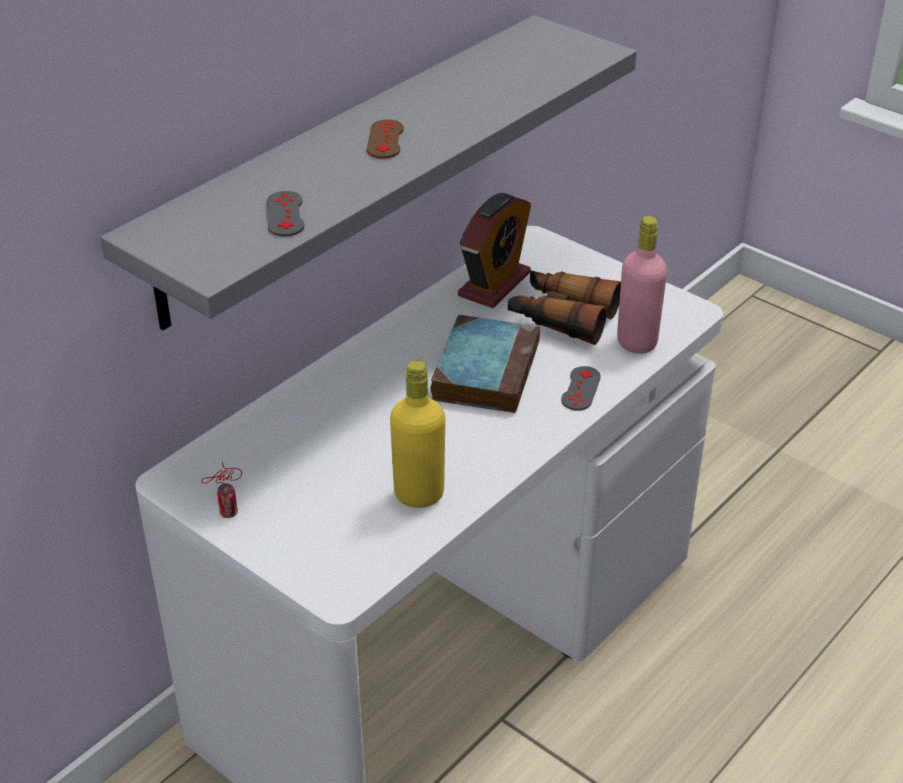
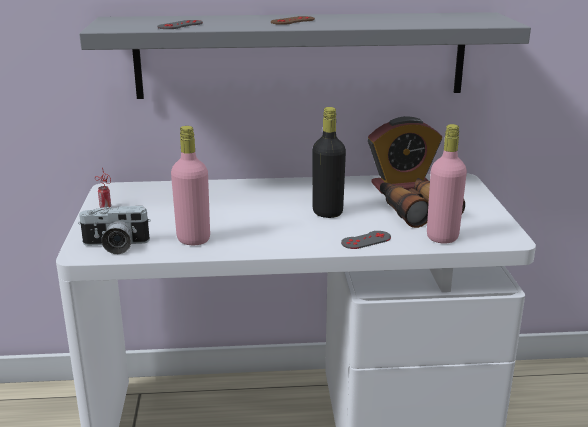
camera: 45 degrees right, 15 degrees down
(354, 559) = (115, 246): none -> camera
(419, 494) = (193, 239): yellow bottle -> pink bottle
(485, 370) = (327, 212): book -> black bottle

